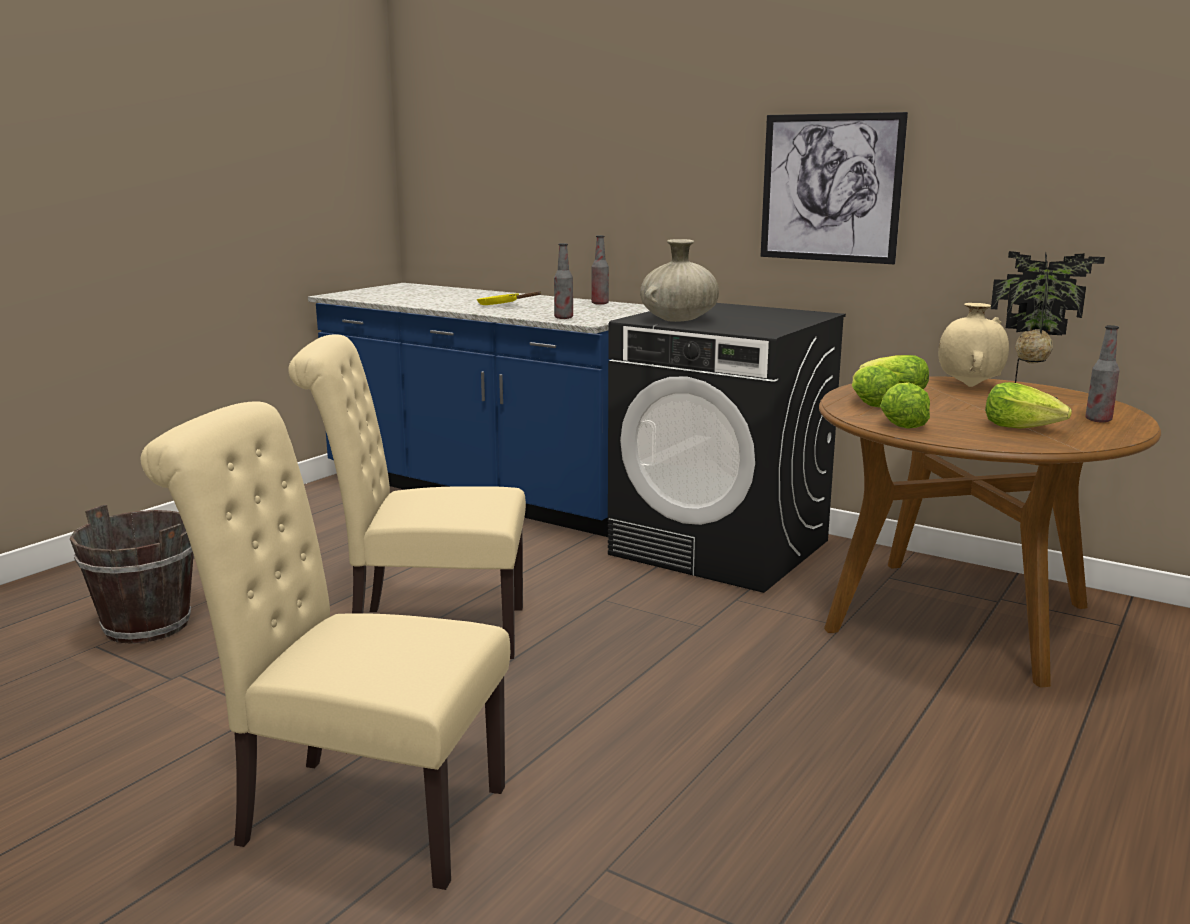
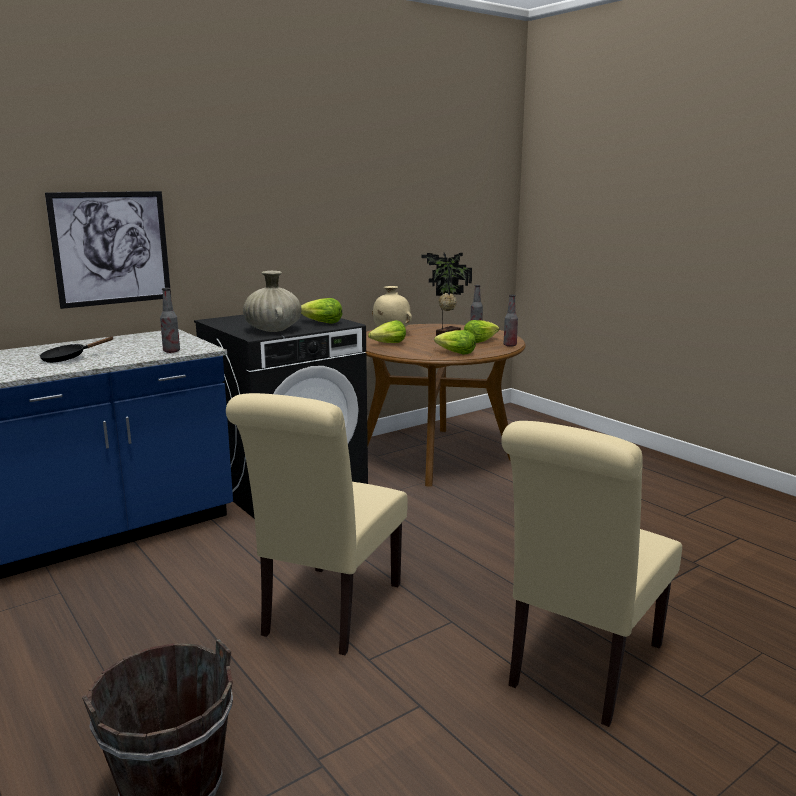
camera: 70 degrees left, 0 degrees up
(502, 305) = (68, 358): yellow frying pan -> black frying pan
(600, 303) = (121, 338): bottle -> bottle (510, 345)
(830, 188) = (278, 226): picture -> picture (111, 248)
(870, 403) = (408, 350): lettuce -> lettuce (321, 323)

